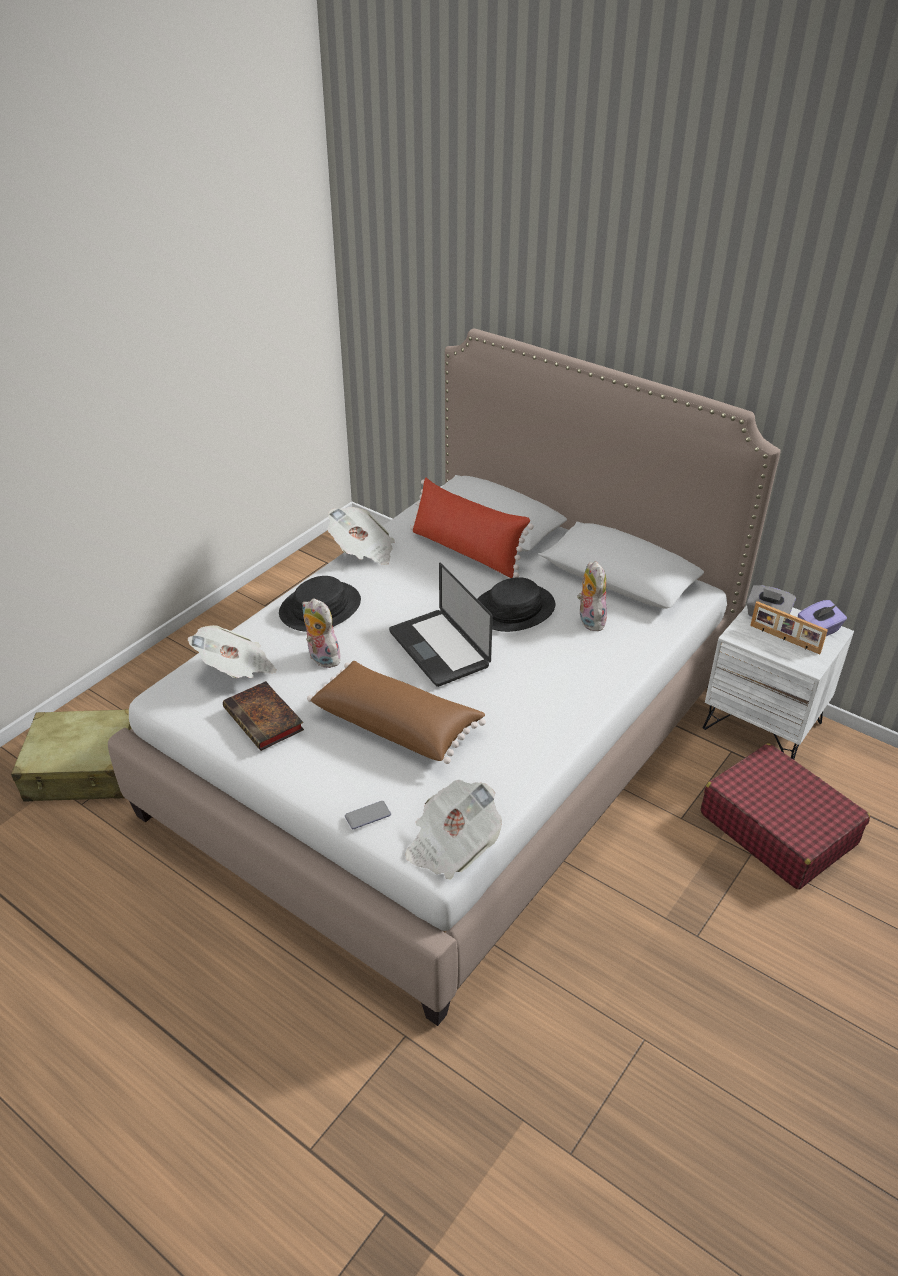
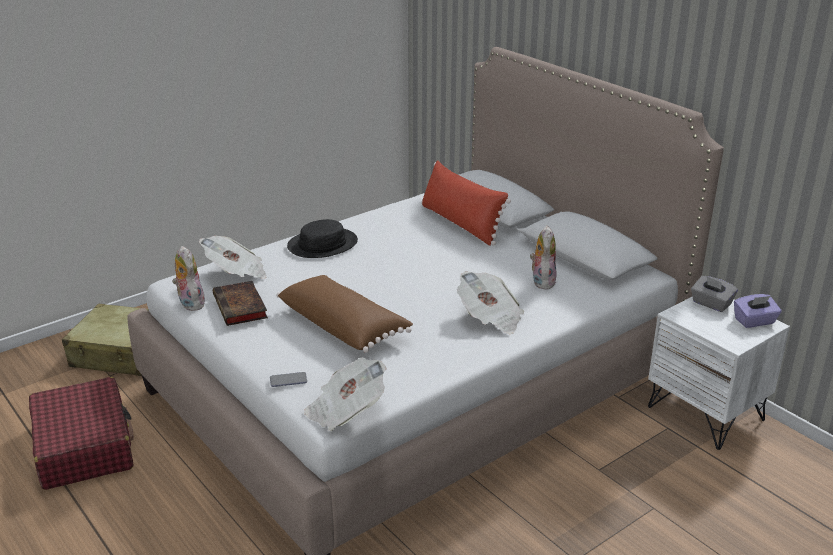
camera: 15 degrees right, 10 degrees down
(321, 658) = (306, 275): plush toy -> plush toy (189, 303)
(363, 551) = (376, 213): newspaper -> newspaper (490, 318)
(439, 649) = (403, 283): laptop -> none
(514, 609) = (480, 265): black hat -> none
(777, 828) = (687, 493): red suitcase -> red suitcase (84, 446)
(784, 639) = (719, 323): picture frame -> none

